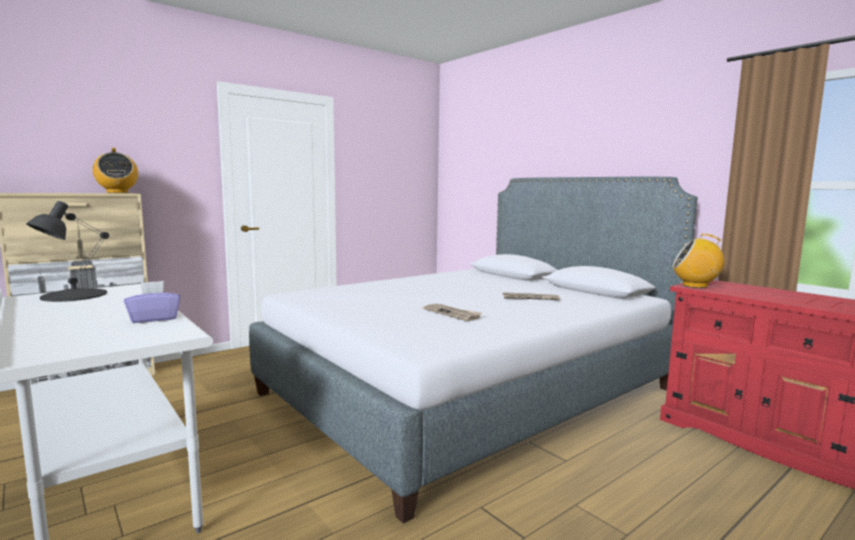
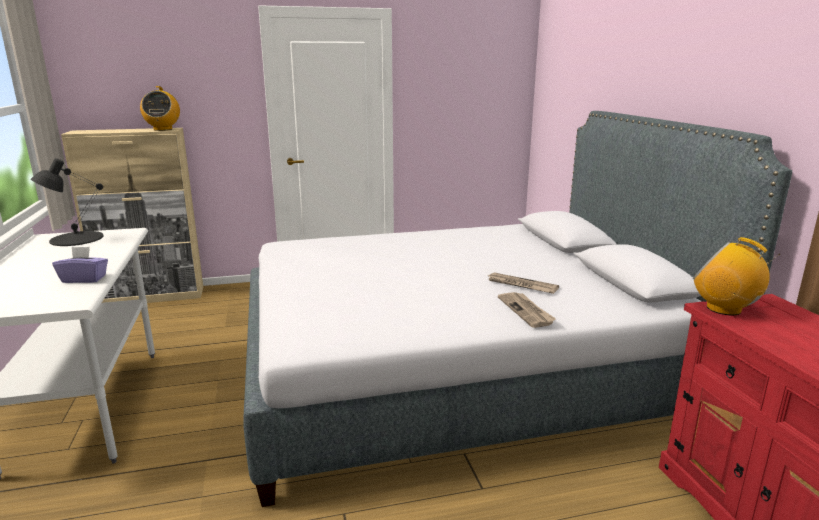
camera: 25 degrees right, 10 degrees up
(452, 314) = (395, 298): newspaper -> newspaper (526, 311)

